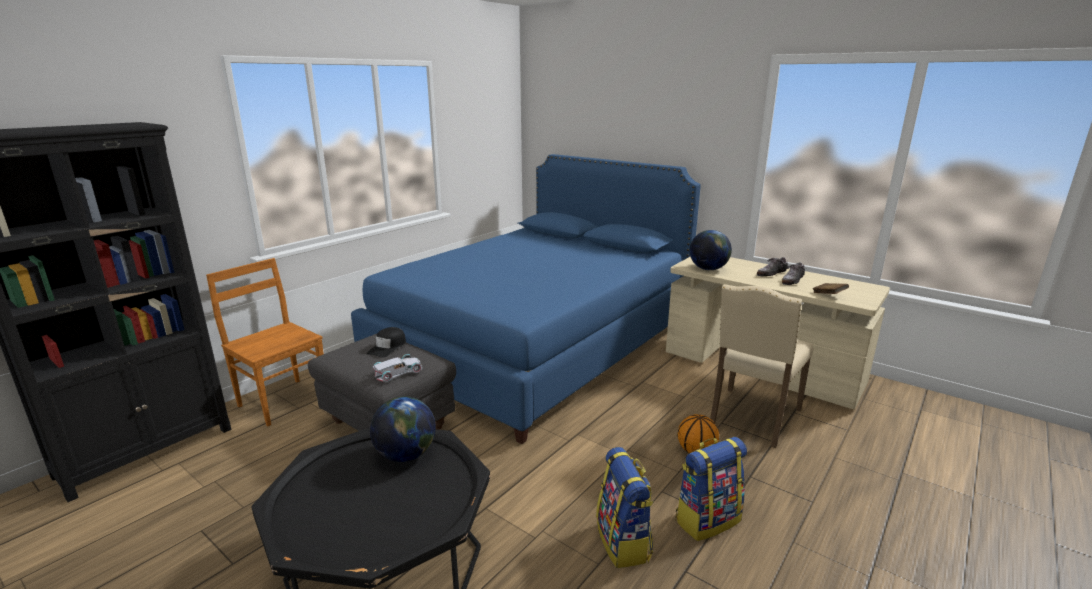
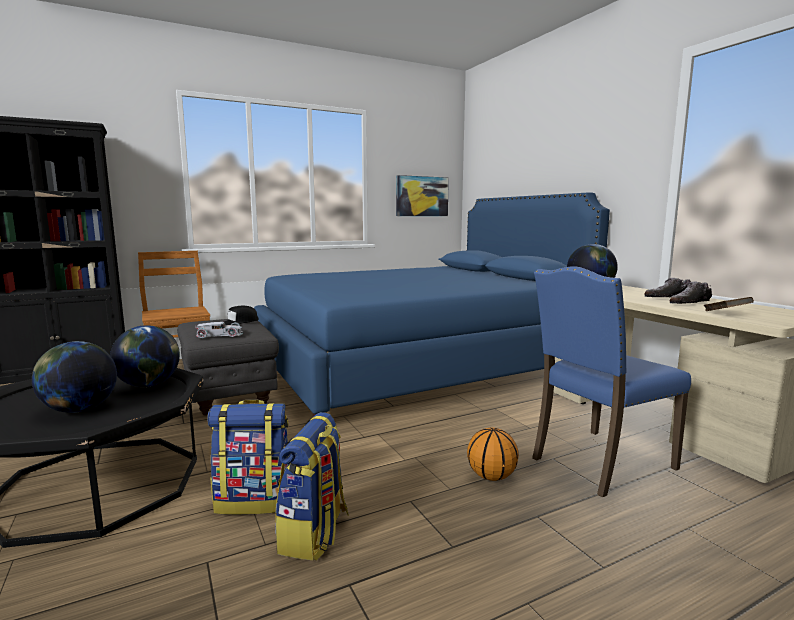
camera: 25 degrees right, 10 degrees down
(388, 504) = (79, 409): none -> globe
(487, 152) = (422, 196): none -> picture
(707, 519) = (433, 542): backpack -> backpack (255, 500)
(752, 418) = (598, 462): beige chair -> blue chair

